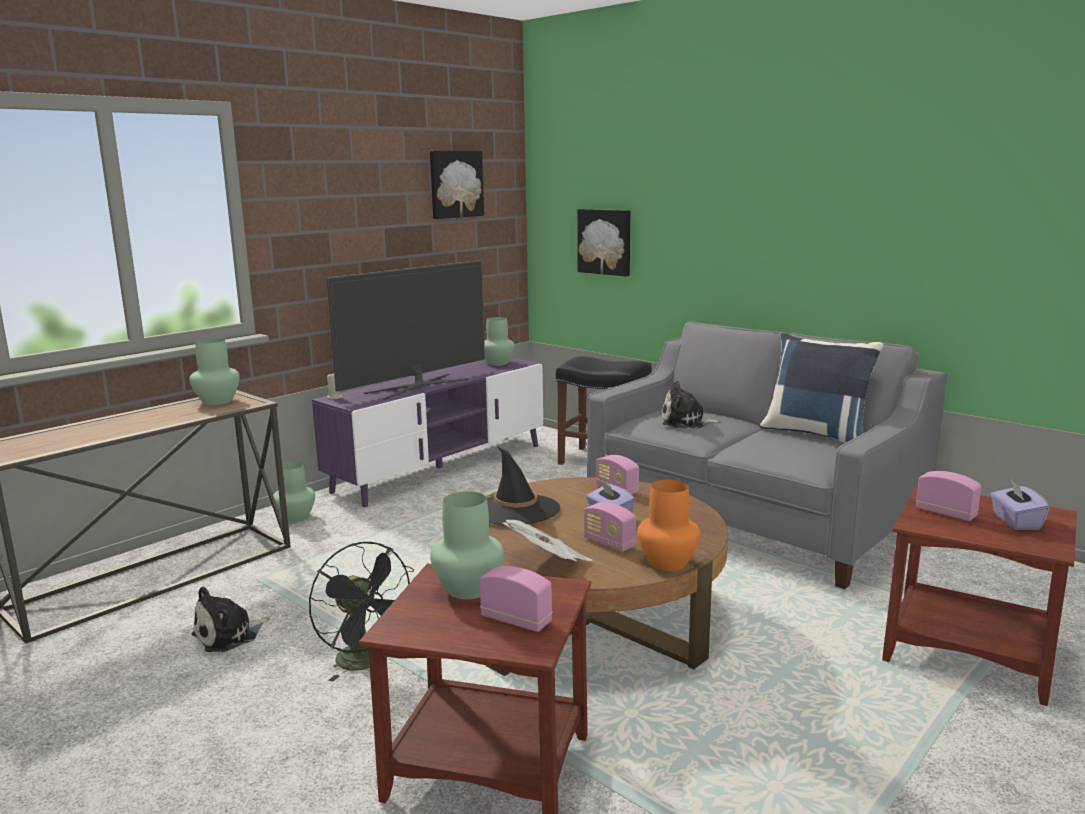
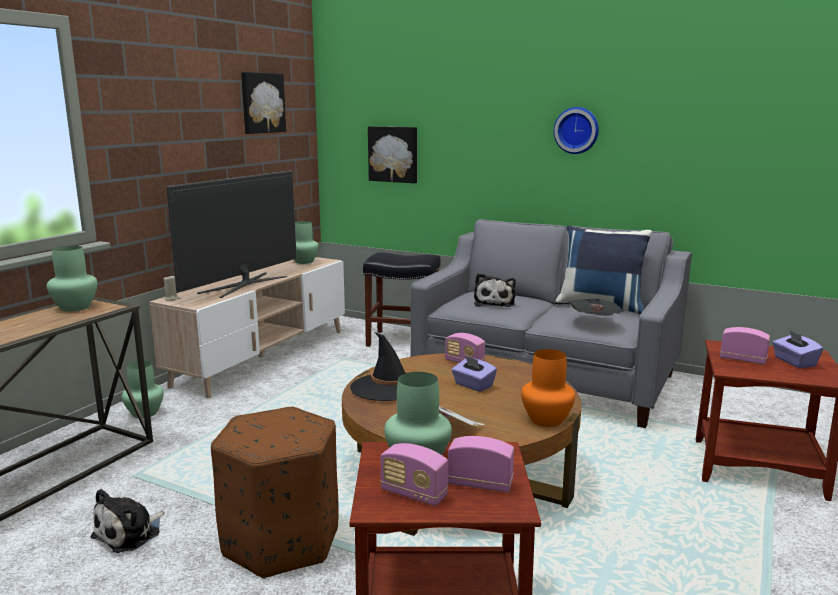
camera: 15 degrees left, 0 degrees up
(367, 662) = (282, 541): black fan -> brown ottoman
(440, 467) = (263, 357): purple tv stand -> beige tv stand
(609, 543) = (488, 408): radio -> radio (413, 494)
(686, 422) = (494, 303): plush toy -> plush toy turned 75 degrees counterclockwise
(792, 453) = (595, 322): none -> newspaper
(810, 215) = (577, 130): none -> wall clock

